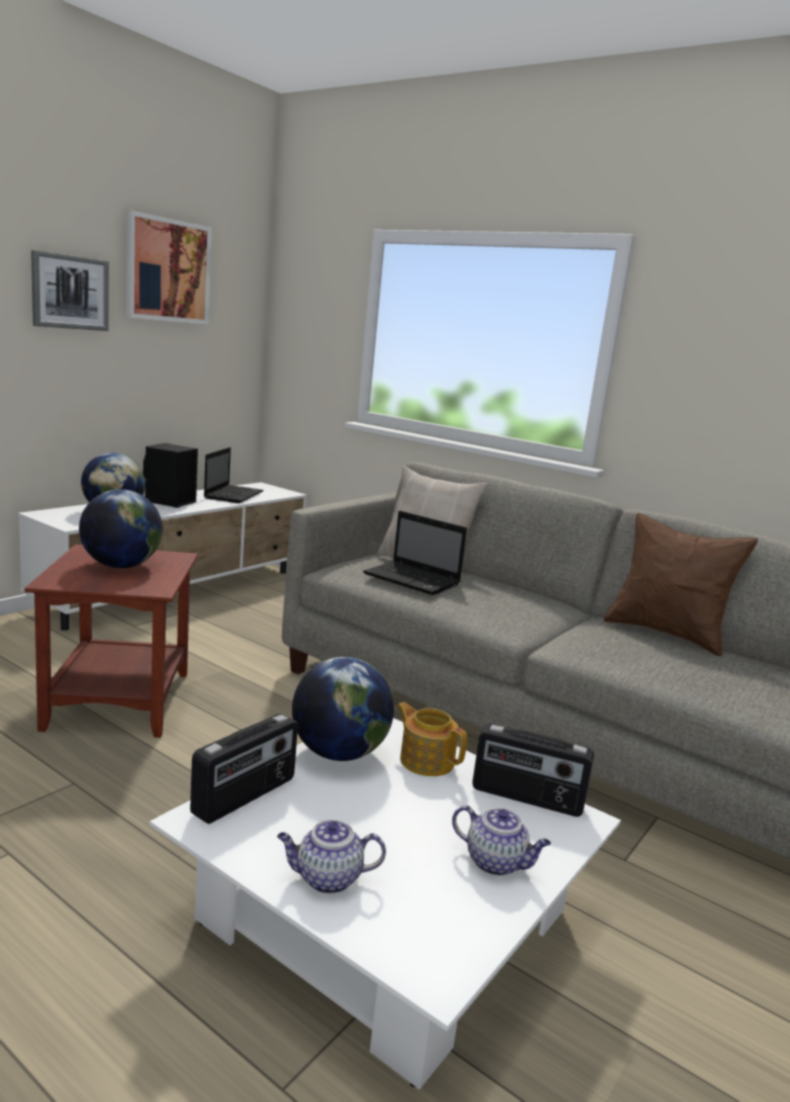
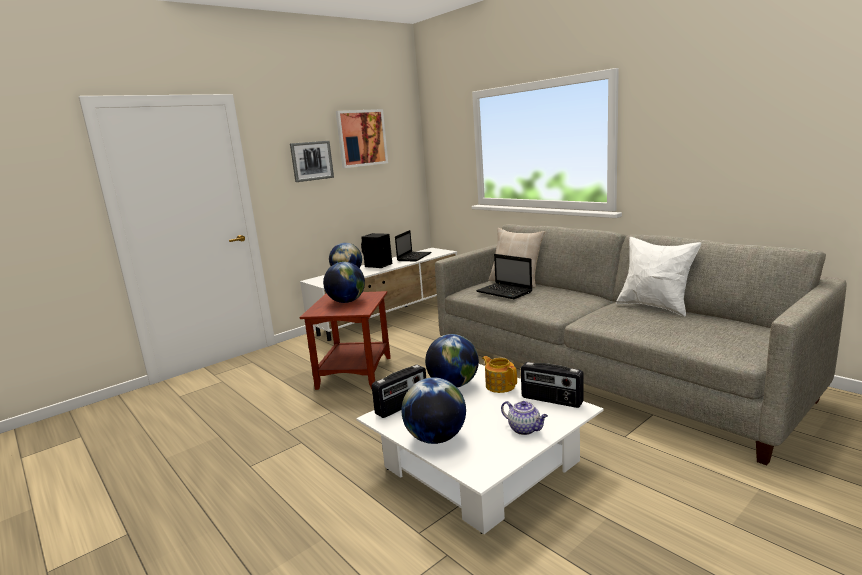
camera: 15 degrees right, 0 degrees up
(327, 879) = (436, 438): teapot -> globe
(666, 634) = (655, 307): brown pillow -> white pillow

